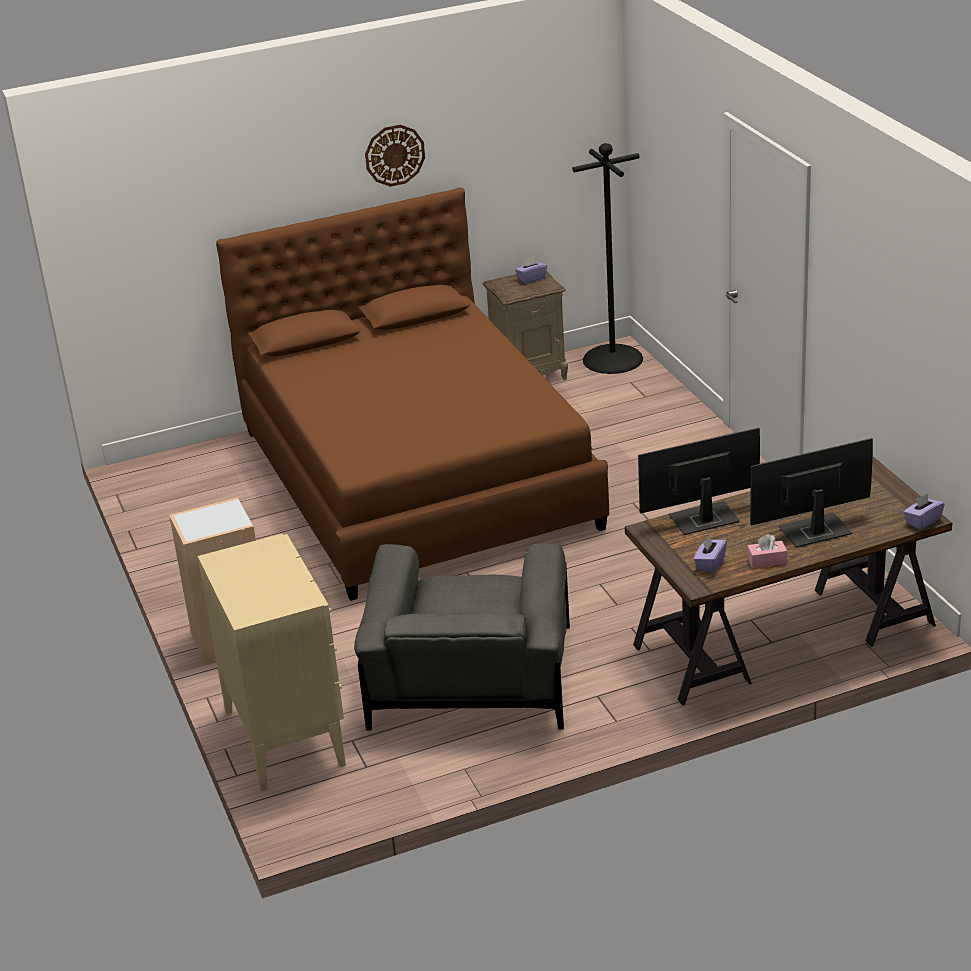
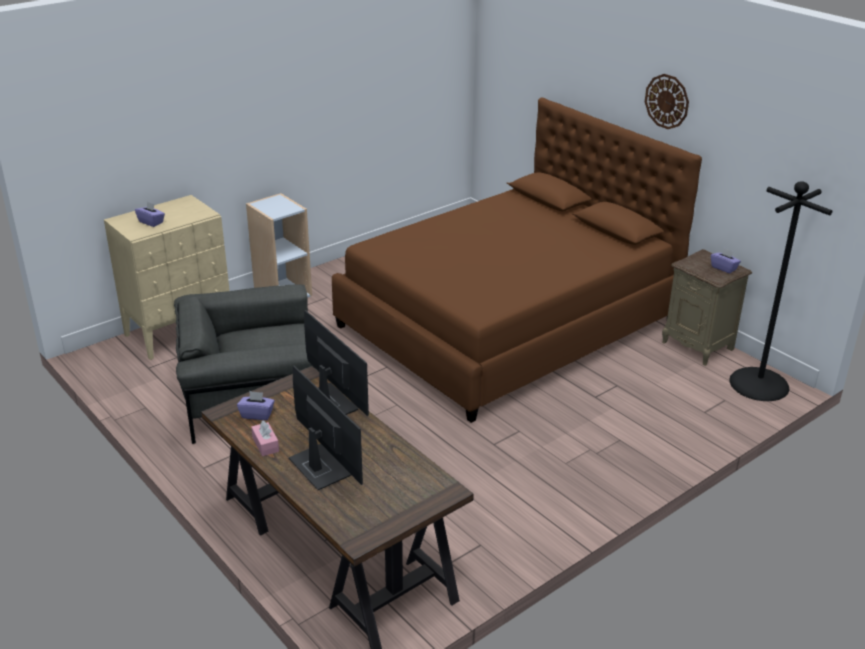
camera: 70 degrees right, 0 degrees up
(922, 521) = (351, 537): purple tissue box -> purple tissue box (151, 222)

